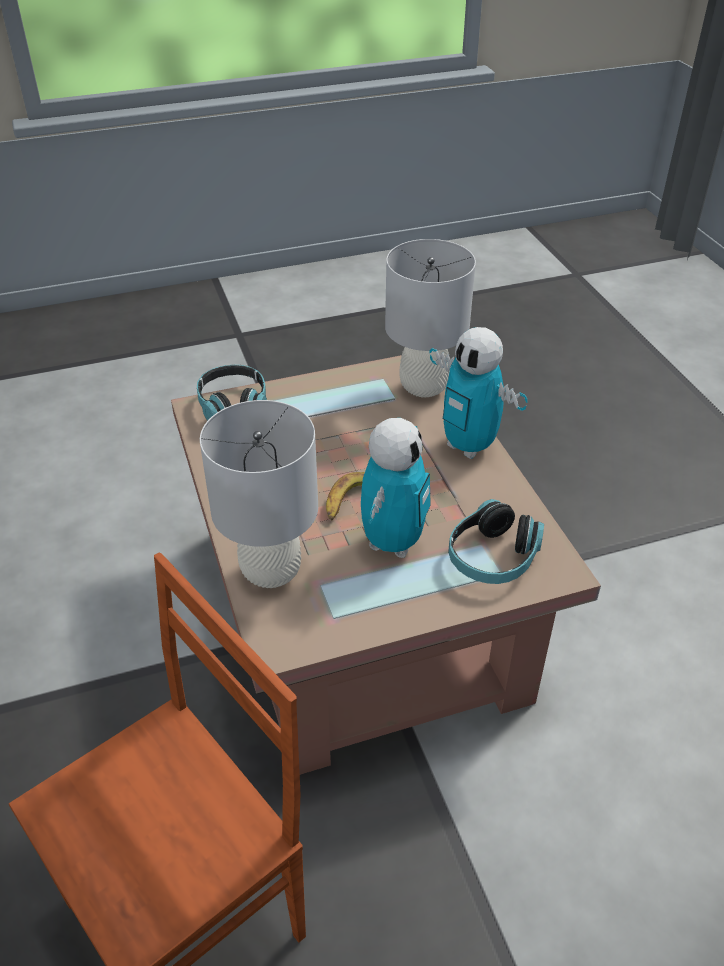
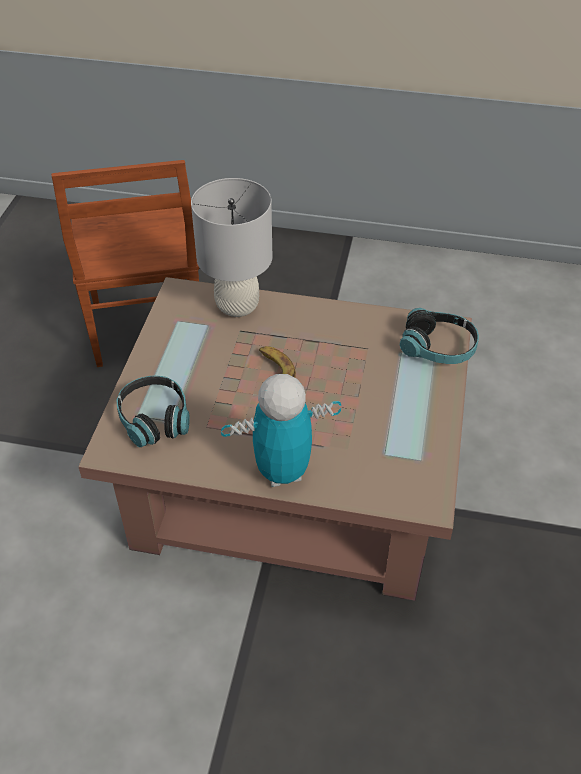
camera: 120 degrees right, 5 degrees up
(392, 542) = (214, 373): toy robot -> none
(423, 387) = (388, 482): grey table lamp -> none

